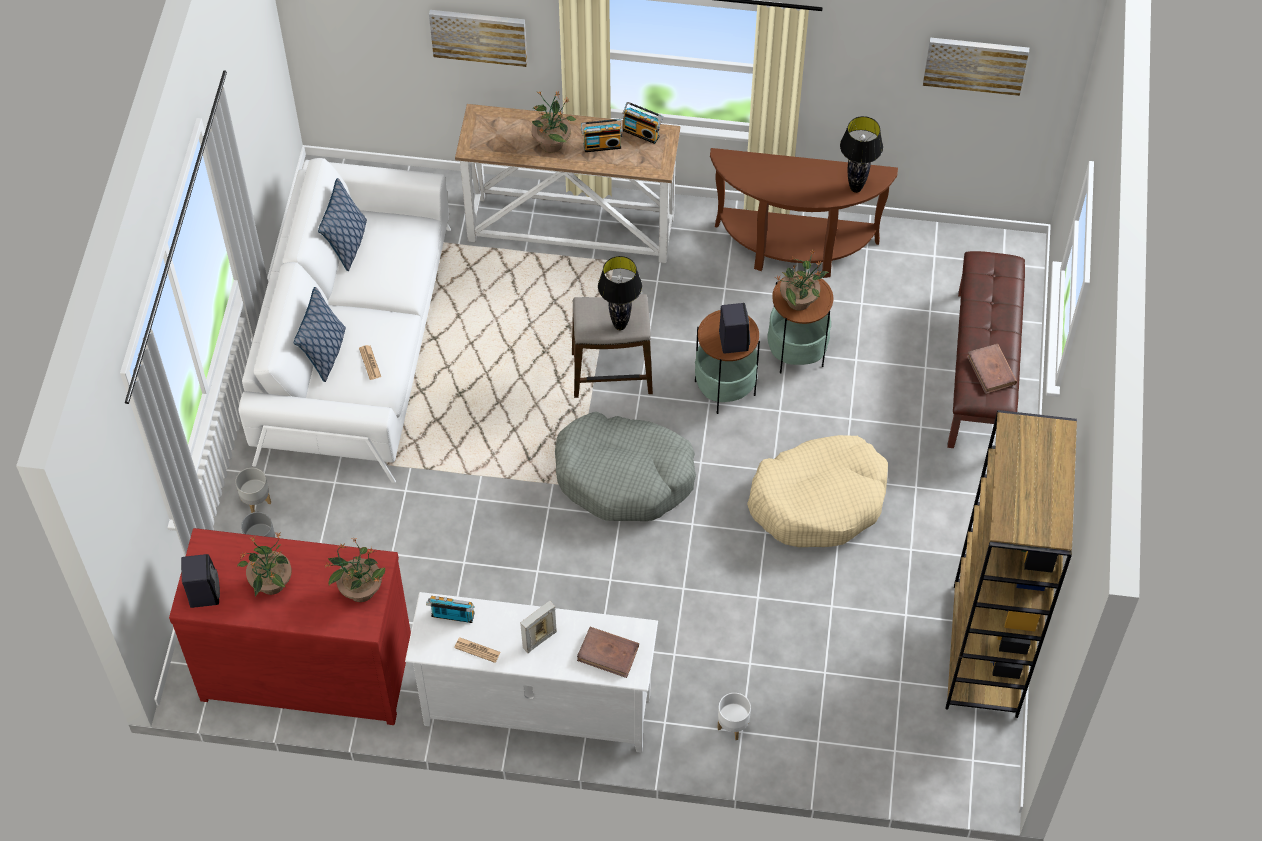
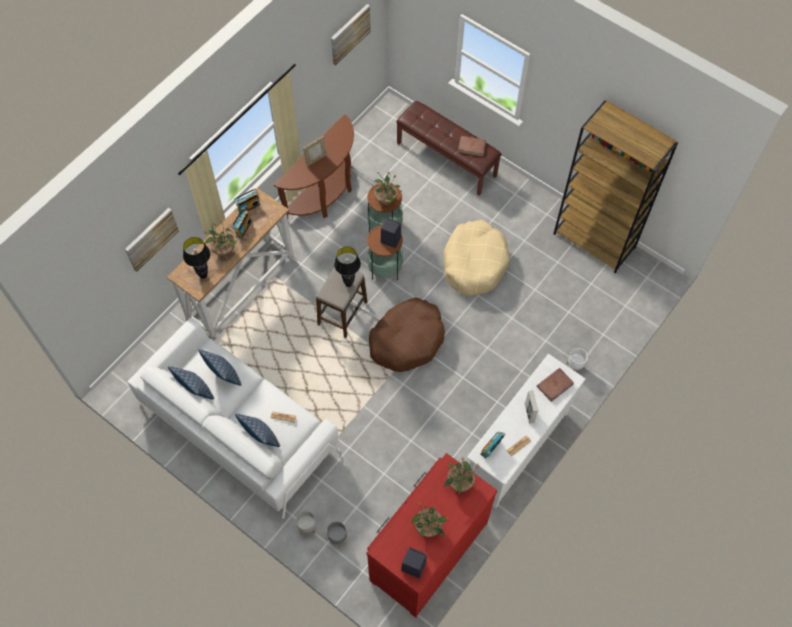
camera: 60 degrees left, 5 degrees up
(389, 263) = (224, 375): none -> pillow
(624, 476) = (407, 340): grey dog bed -> brown dog bed
(791, 174) = (316, 159): none -> picture frame
(856, 188) = (344, 137): black table lamp -> black table lamp (203, 276)

